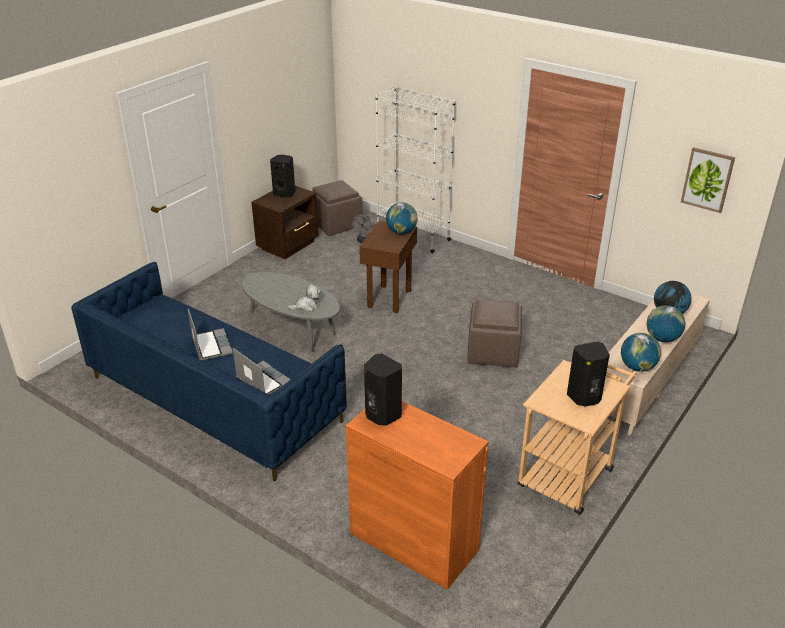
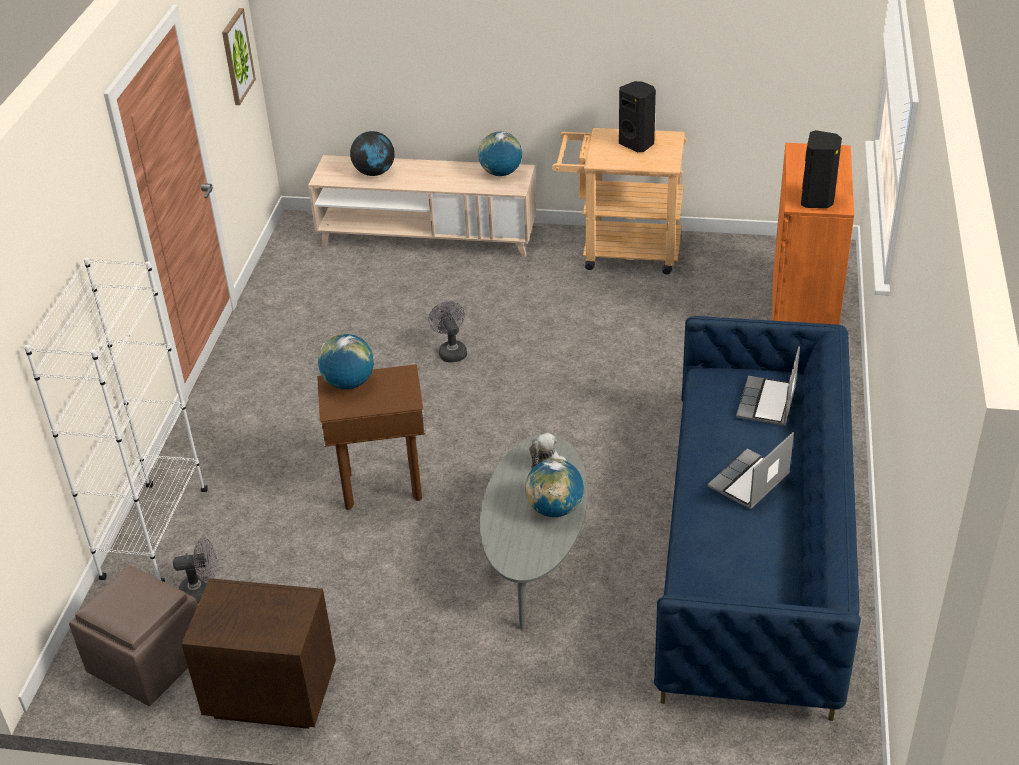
camera: 115 degrees left, 5 degrees up
(285, 193) = (237, 620): black speaker -> none
(492, 352) = (451, 351): brown ottoman -> grey fan
(662, 339) = (432, 168): globe -> globe (555, 509)

